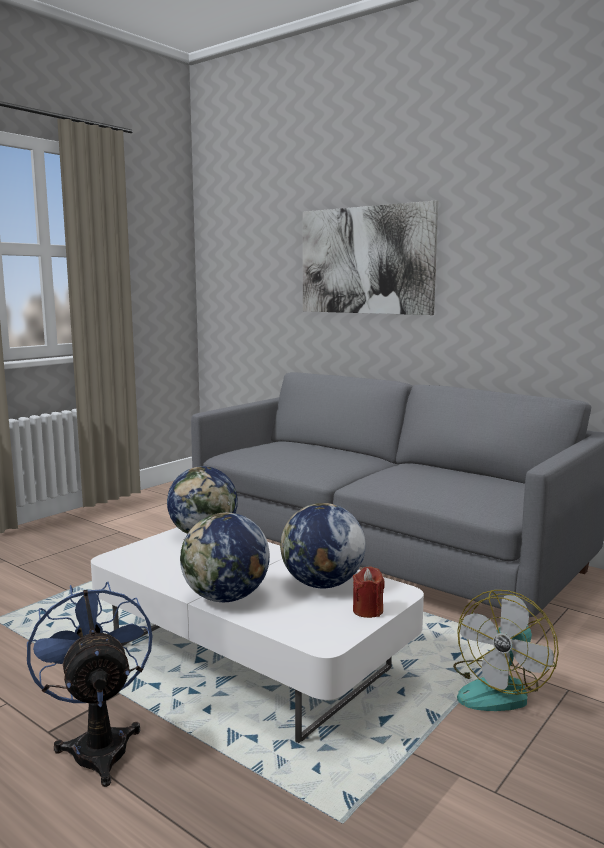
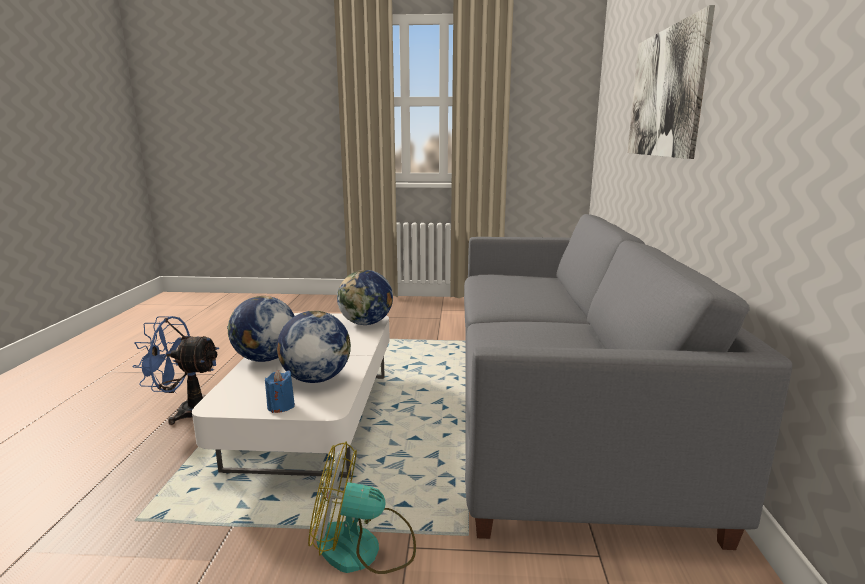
camera: 55 degrees right, 5 degrees up
(98, 744) = (187, 411): blue fan -> blue fan turned 120 degrees counterclockwise
(367, 611) = (281, 406): red candle -> blue candle

